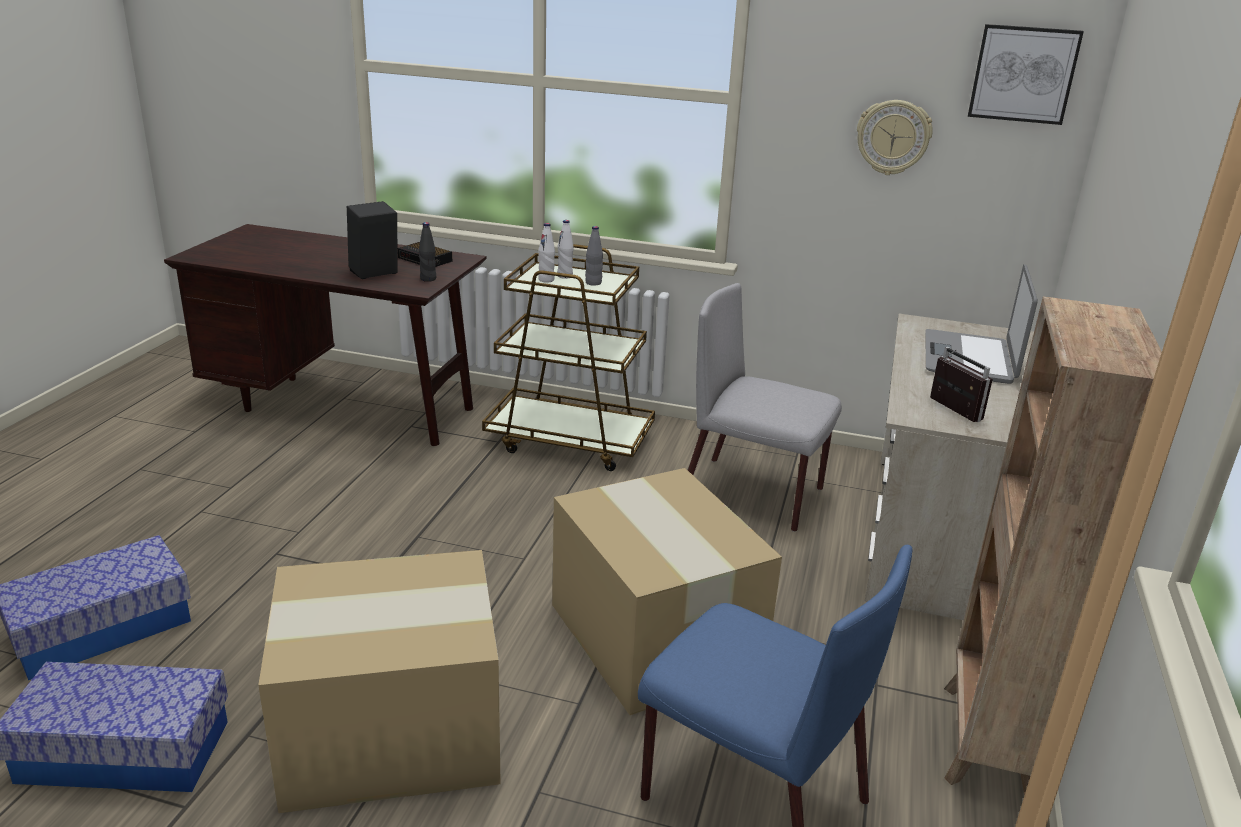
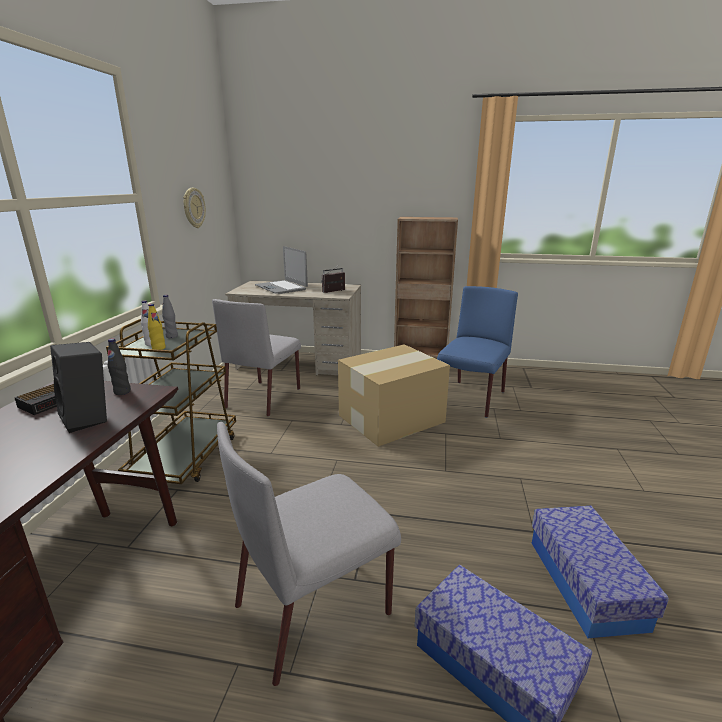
camera: 95 degrees left, 5 degrees down
(258, 526) = (315, 608): none -> grey chair
(387, 730) = (496, 482): cardboard box -> none
(546, 280) = (158, 348): white bottle -> yellow bottle
(970, 358) = (281, 288): laptop -> laptop turned 45 degrees clockwise
(1023, 74) = (215, 170): picture -> none

